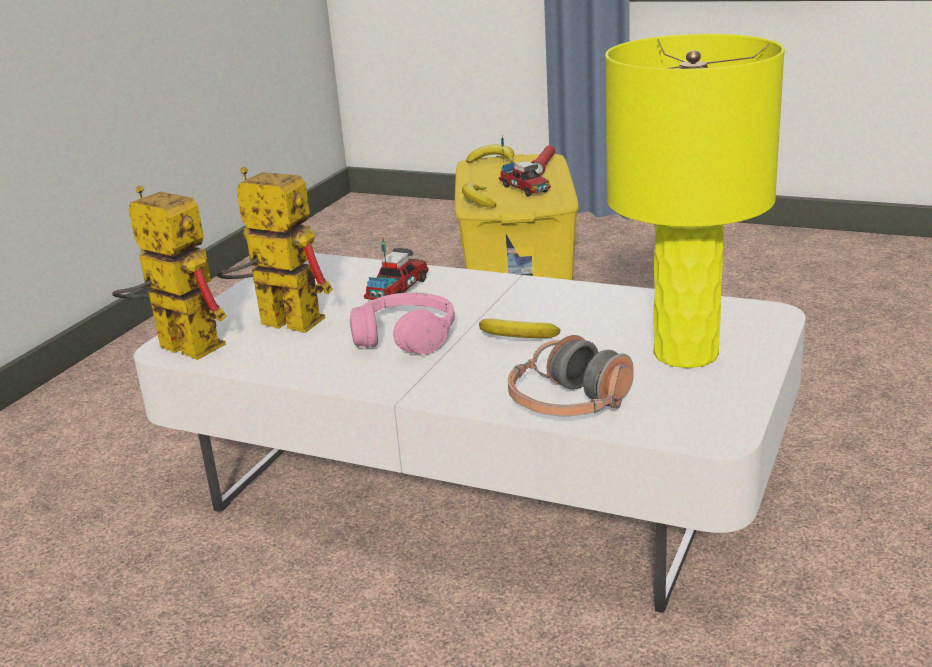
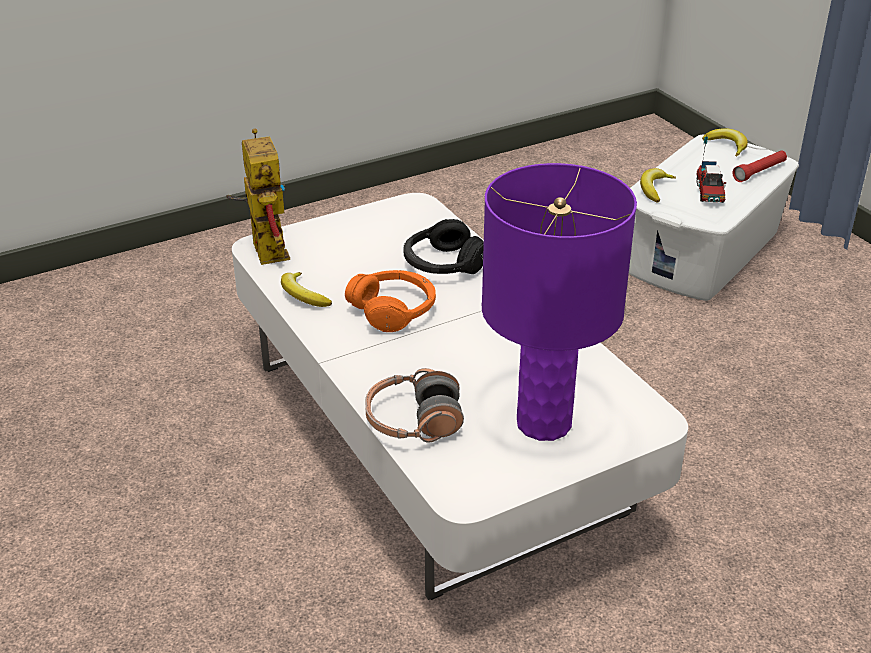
camera: 35 degrees right, 10 degrees up
(277, 322) = (338, 256): toy robot -> none
(398, 290) = (443, 264): toy truck -> black headphones
(405, 337) = (393, 310): pink headphones -> orange headphones
(516, 338) = (458, 348): banana -> banana (303, 295)
(518, 260) = (702, 250): yellow storage box -> white storage box
(686, 354) = (544, 424): yellow table lamp -> purple table lamp

